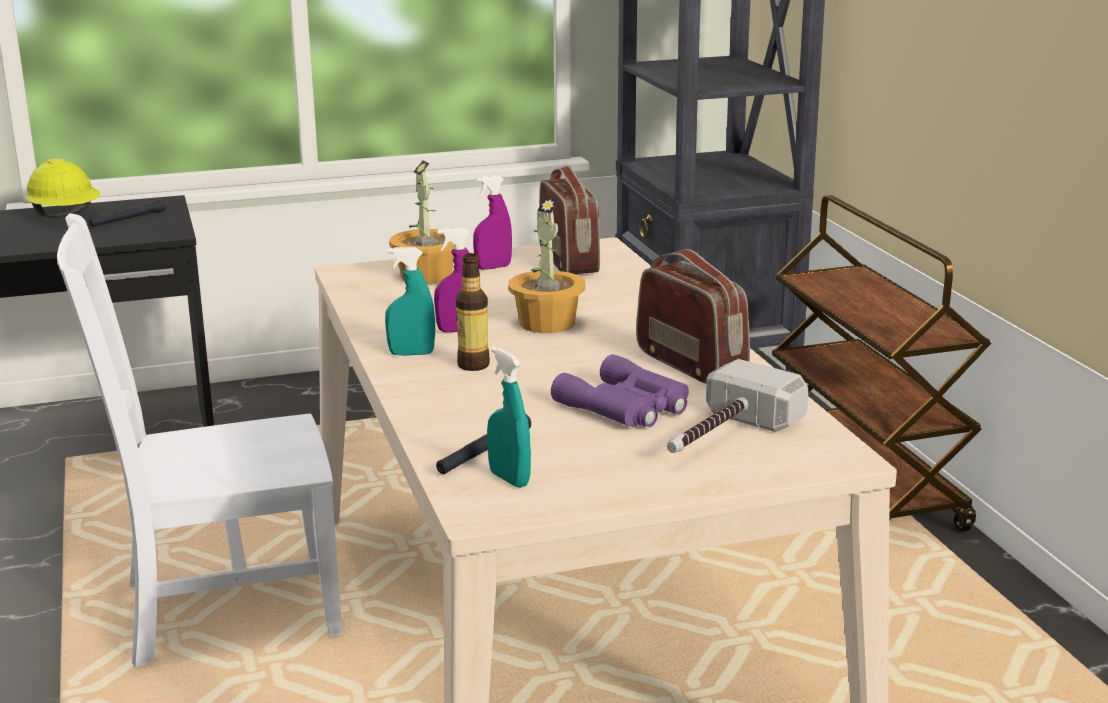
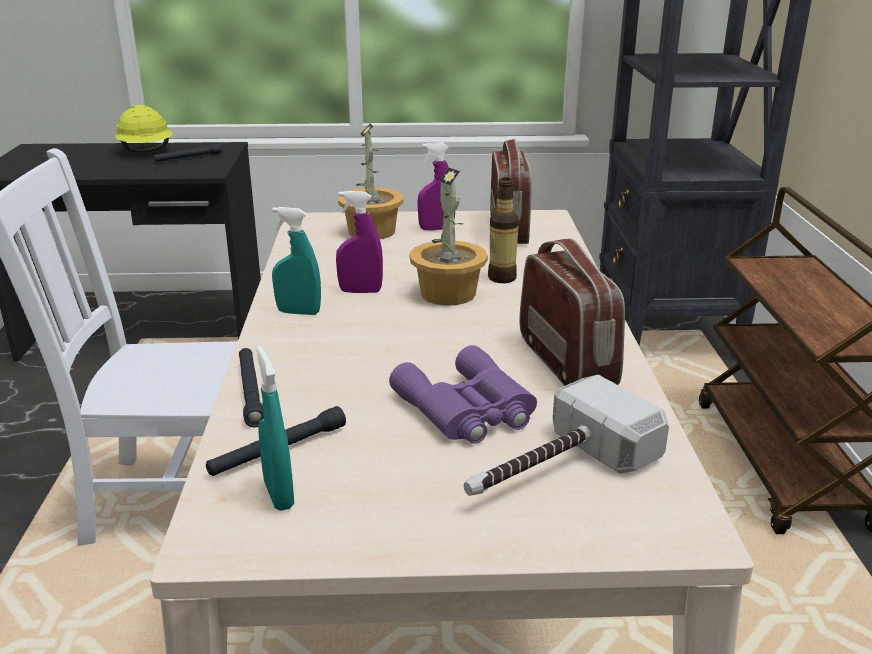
camera: 15 degrees right, 5 degrees up
(421, 418) = (250, 392): none -> black flashlight
(473, 365) = (346, 334): bottle -> bottle (502, 278)

